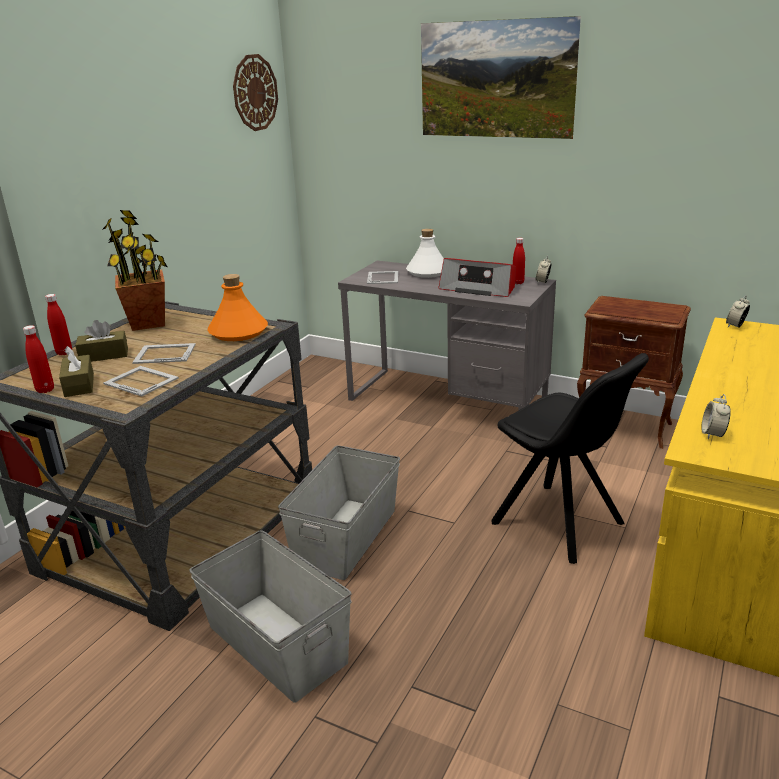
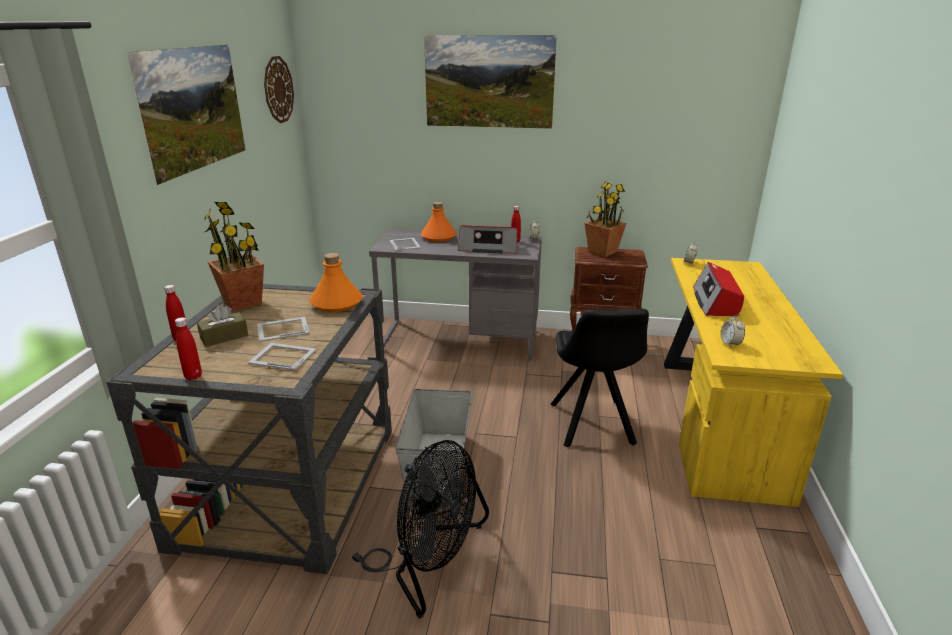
camera: 20 degrees left, 0 degrees up
(79, 385) = (224, 367): brown tissue box -> none
(136, 142) = (201, 138): none -> picture
(277, 642) = (427, 562): grey storage box -> black fan
(427, 272) = (438, 237): white bottle -> orange bottle
(558, 523) = (592, 424): black chair -> black chair turned 60 degrees clockwise
(629, 304) = (602, 252): none -> potted plant
(734, 379) = (715, 302): none -> radio

